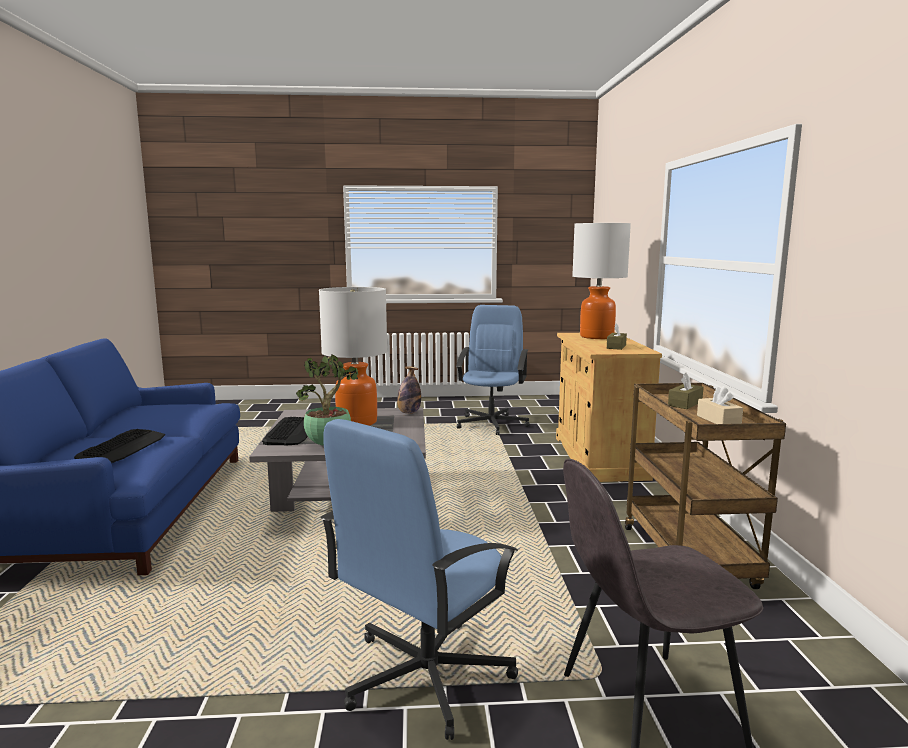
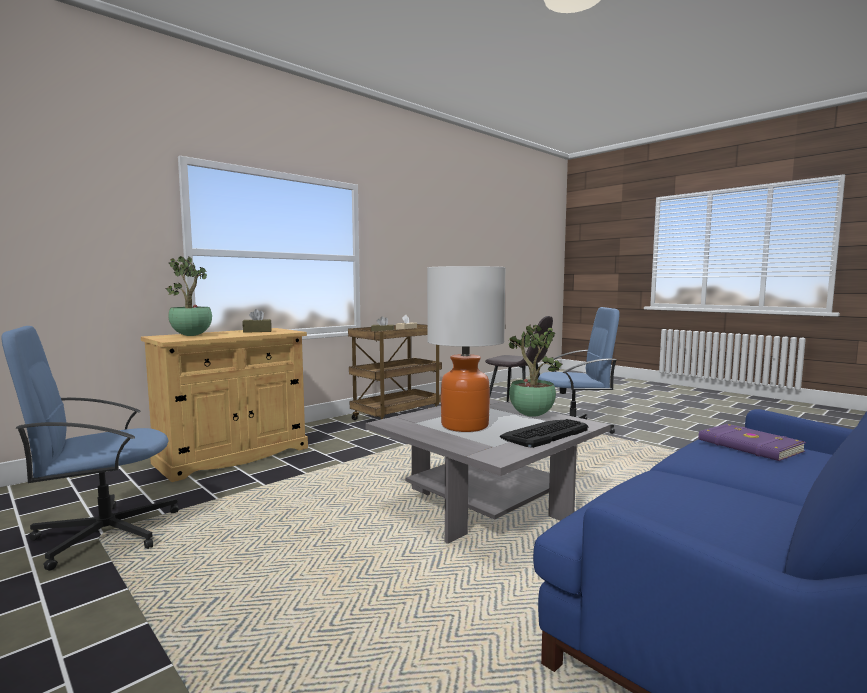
camera: 130 degrees left, 5 degrees down
(123, 447) = (749, 446): keyboard -> purple book
(409, 413) = (396, 421): bottle -> none
(596, 337) = (192, 336): table lamp -> potted plant

